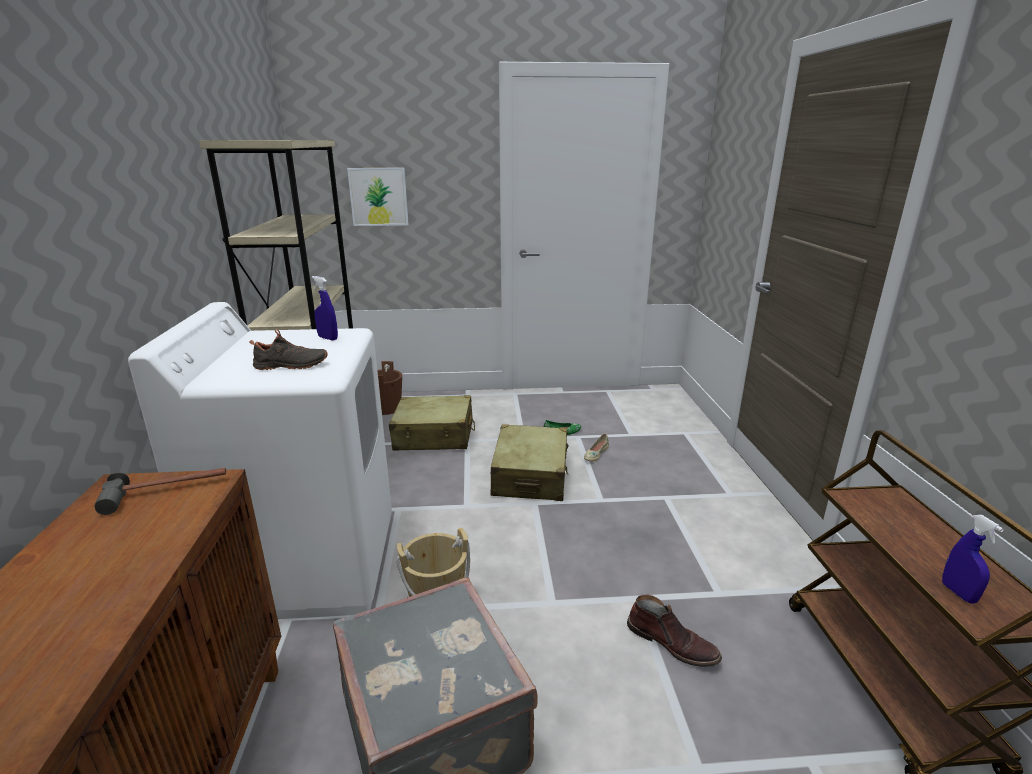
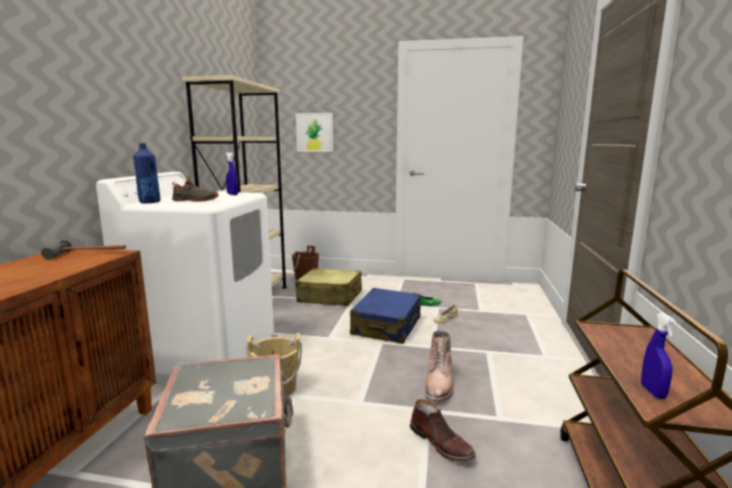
camera: 15 degrees right, 10 degrees down
(220, 377) = (149, 202): none -> blue bottle
(530, 475) = (387, 326): beige suitcase -> blue suitcase
(634, 557) = (440, 385): none -> brown boot

